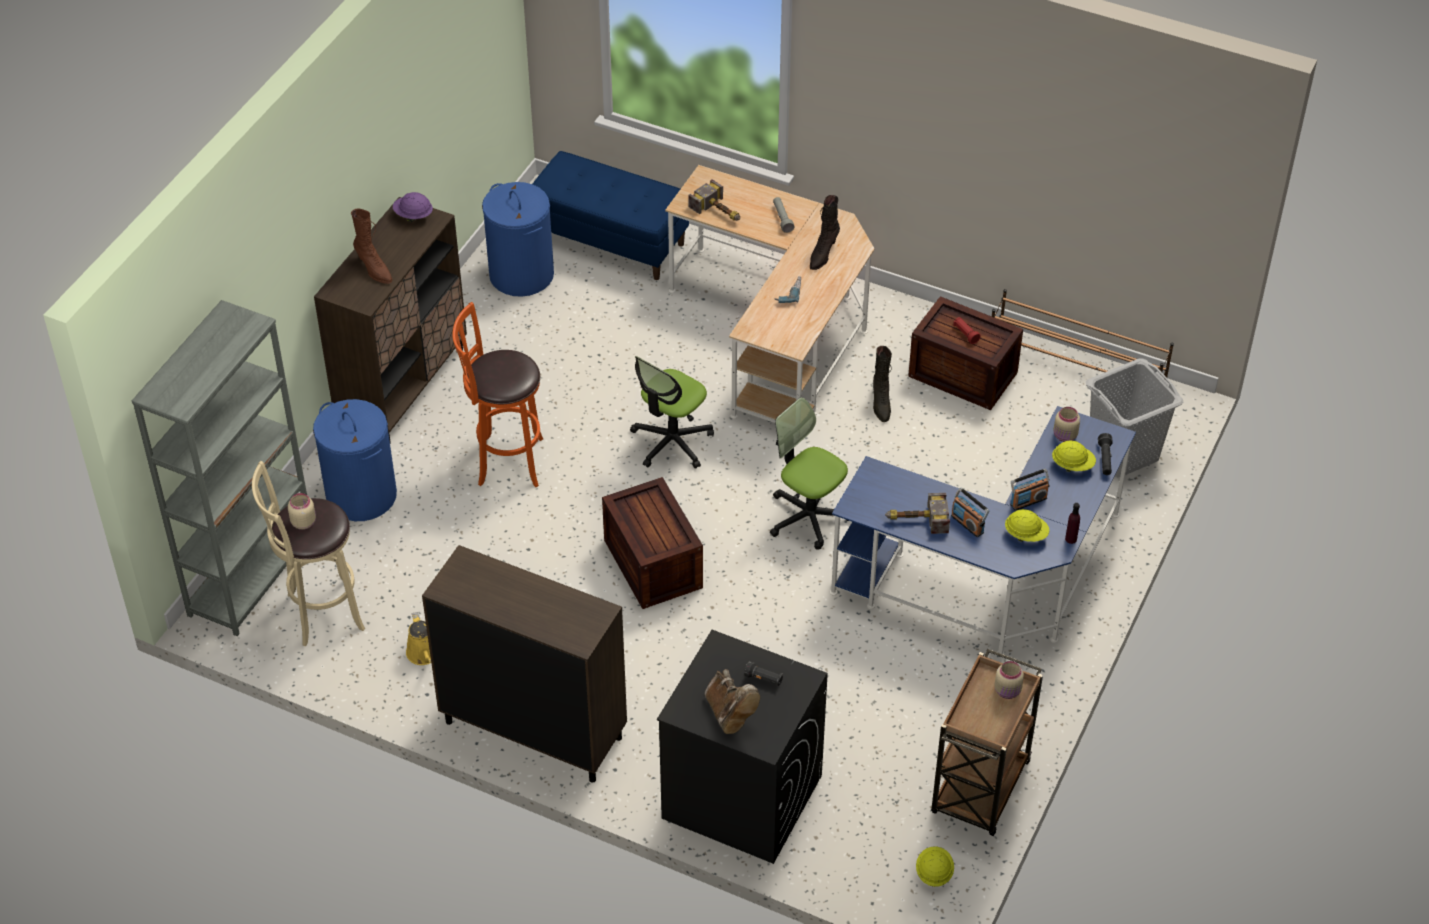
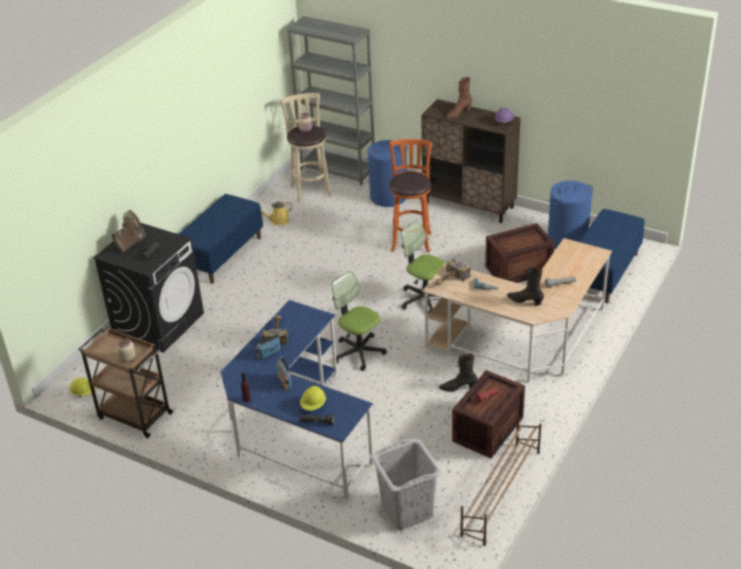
camera: 95 degrees right, 10 degrees down
(532, 729) = (222, 255): brown cabinet -> blue bench
(652, 562) = (329, 292): crate -> crate (519, 269)
(719, 212) = (563, 259): hammer -> hammer (448, 280)
(729, 715) = (130, 243): brown boot -> brown boot turned 150 degrees clockwise
(808, 516) = (359, 352): office chair -> office chair turned 90 degrees counterclockwise
(1026, 534) = (255, 379): yellow hard hat -> none
(1065, 436) = (341, 404): beige jar -> none

